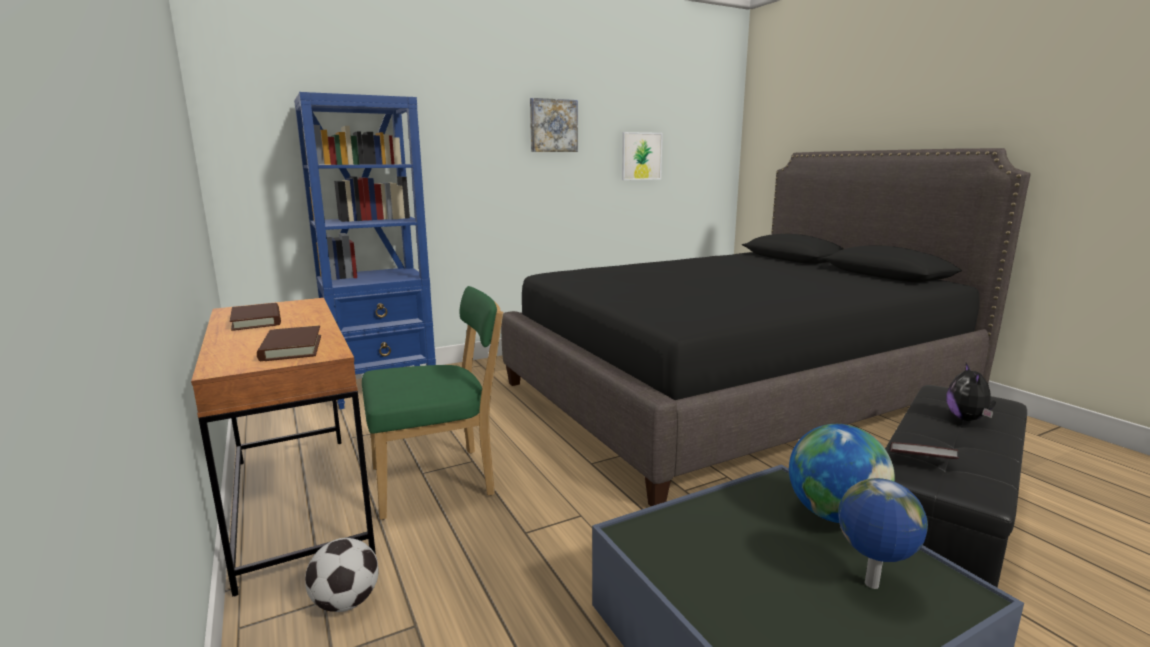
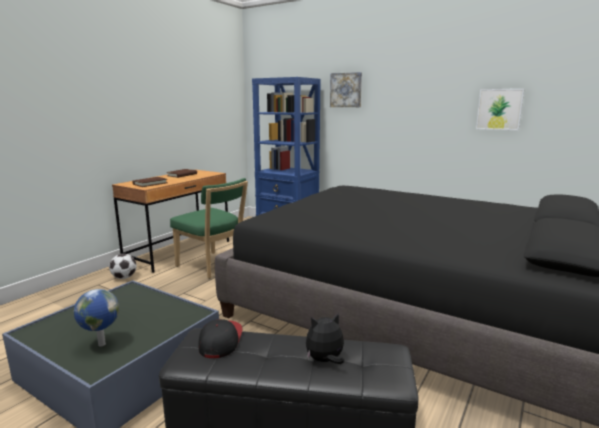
camera: 60 degrees right, 0 degrees up
(553, 126) = (417, 86): picture -> picture (346, 90)
(834, 515) = (163, 329): globe -> none
(921, 462) = (220, 340): book -> cap

